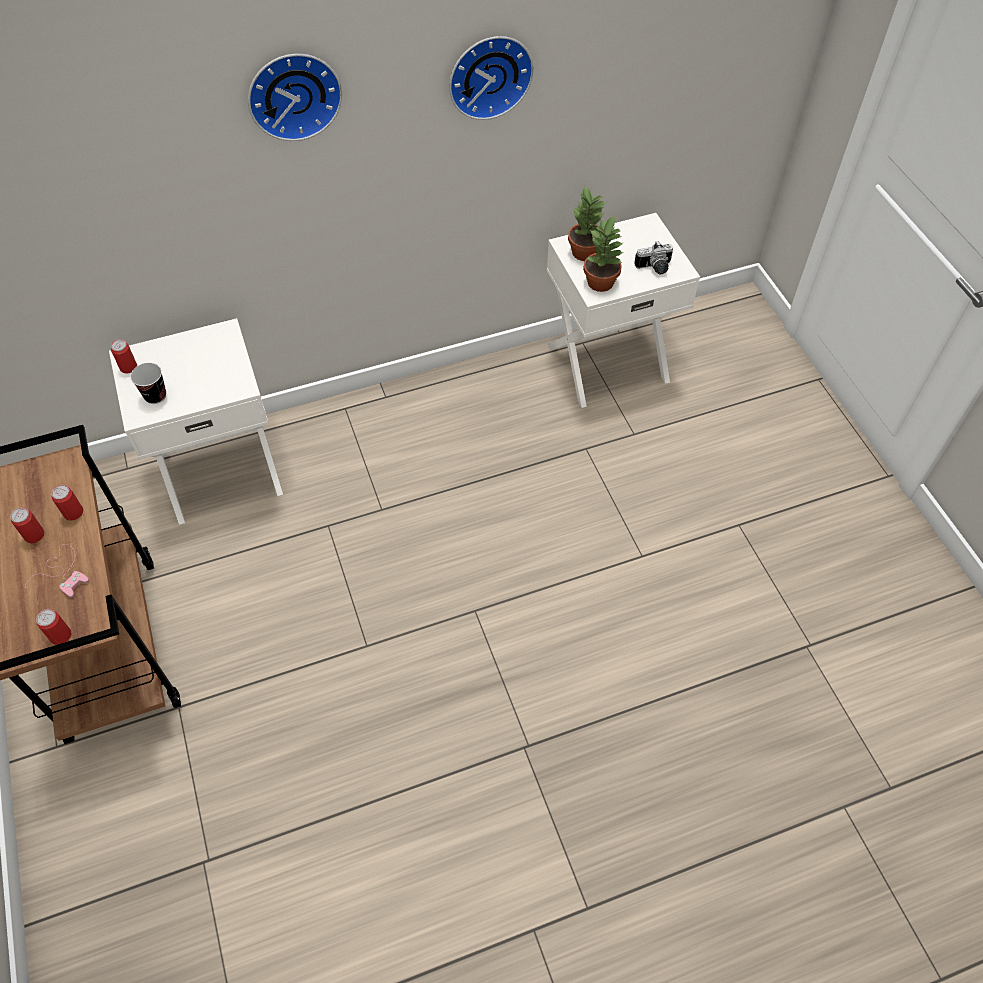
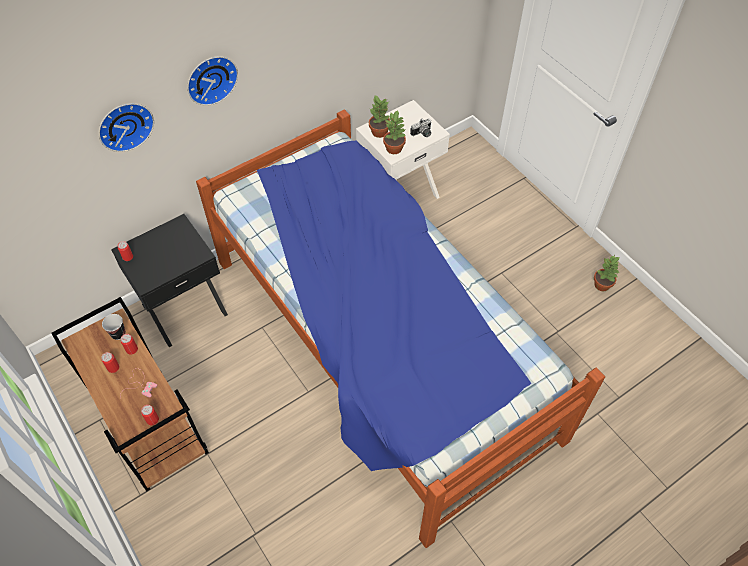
camera: 15 degrees left, 0 degrees up
(155, 396) = (151, 271): cup -> cup (118, 334)
(221, 470) = (184, 308): white nightstand -> black nightstand
(488, 75) = (315, 45): wall clock -> wall clock (124, 125)
(502, 601) = (379, 347): none -> bed
(909, 584) = (602, 285): none -> potted plant

